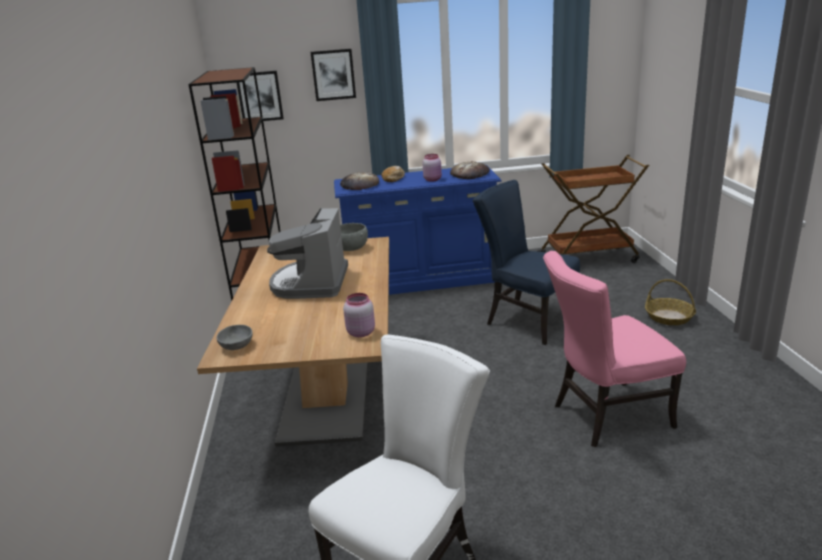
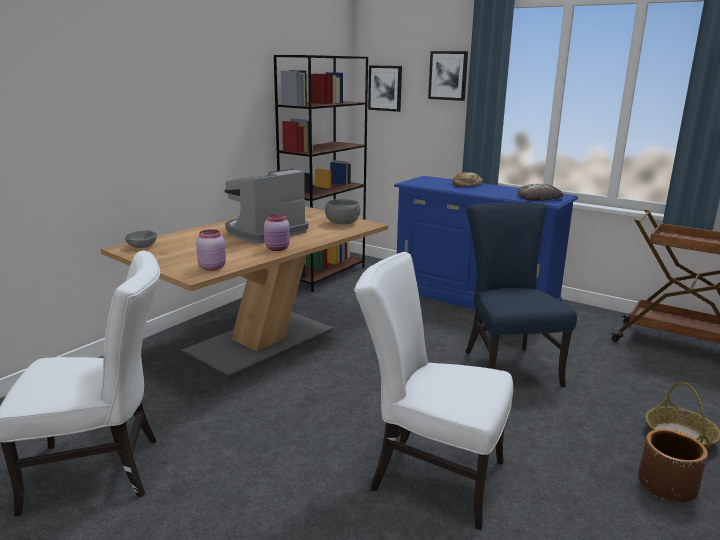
camera: 40 degrees right, 5 degrees down
(359, 185) = (429, 182): bread -> none
(433, 179) = (495, 193): pink jar -> pink jar (278, 248)
(605, 416) = (429, 475): pink chair -> white chair
(704, 347) = (667, 486): none -> brown planter

